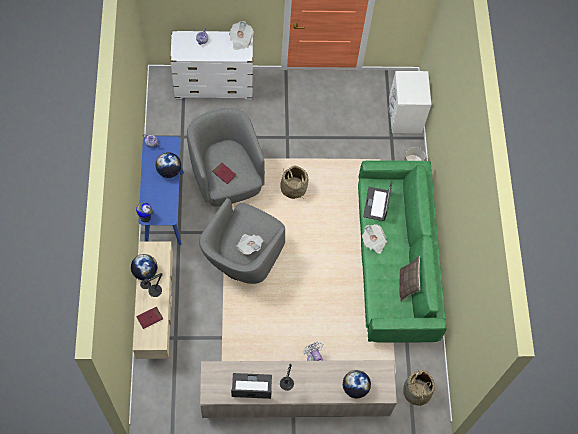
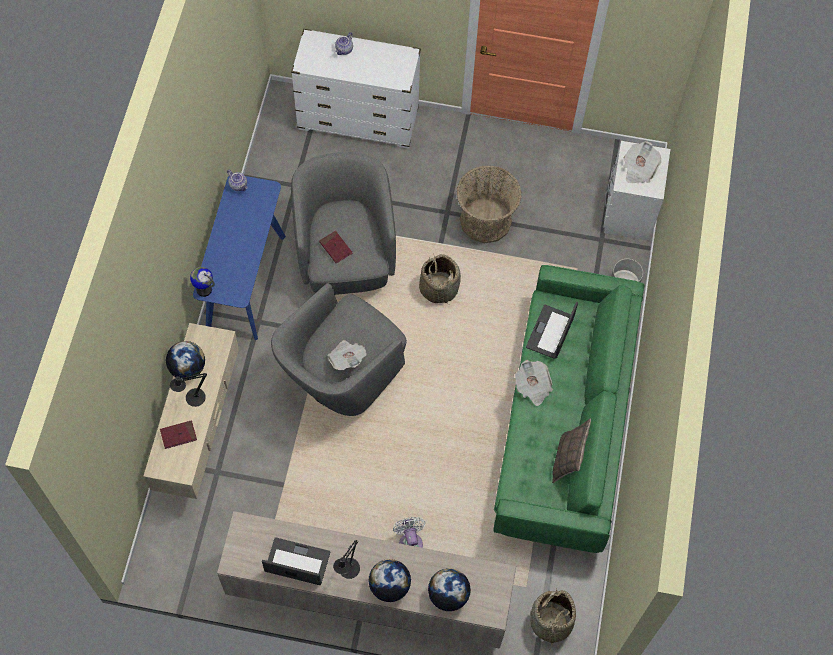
camera: 15 degrees right, 0 degrees up
(169, 171) = (254, 229): globe -> globe (389, 586)
(240, 40) = (400, 58): newspaper -> newspaper (638, 169)
(313, 138) = (485, 220): none -> basket

